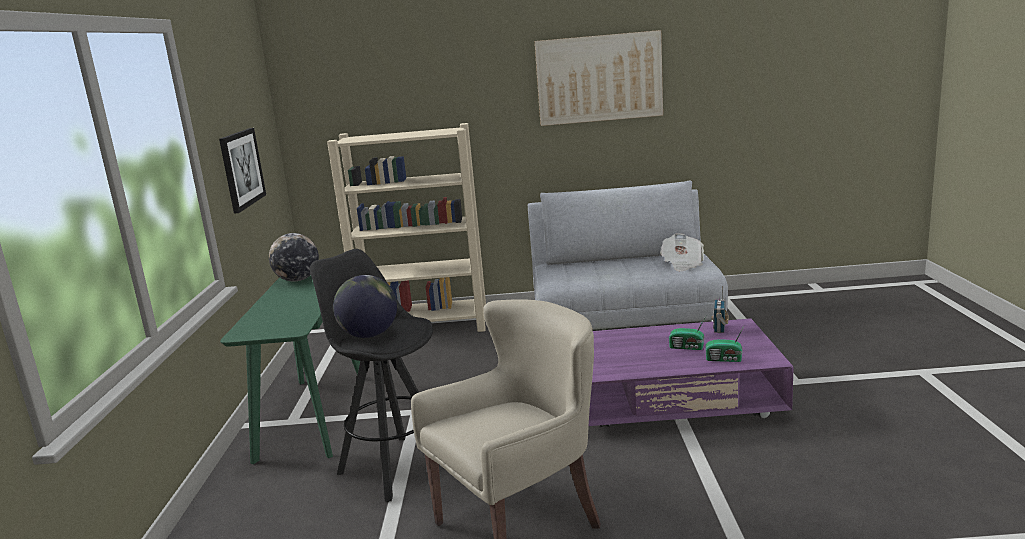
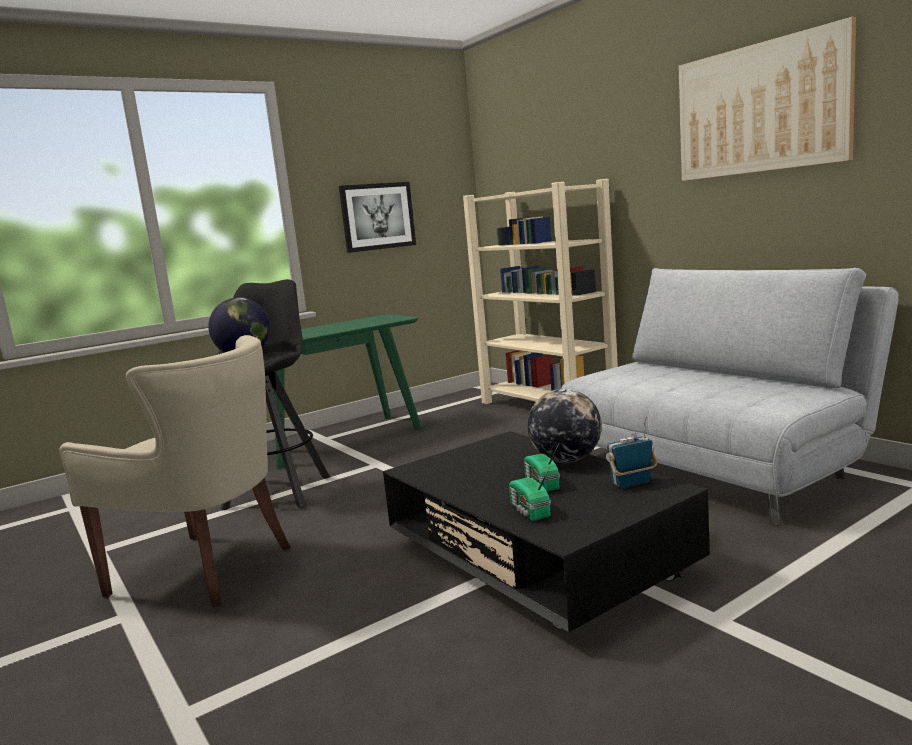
camera: 55 degrees right, 5 degrees down
(297, 280) = (372, 319): globe -> globe (566, 460)
(674, 400) = (536, 557): purple coffee table -> black coffee table
(682, 264) = (763, 395): newspaper -> none

